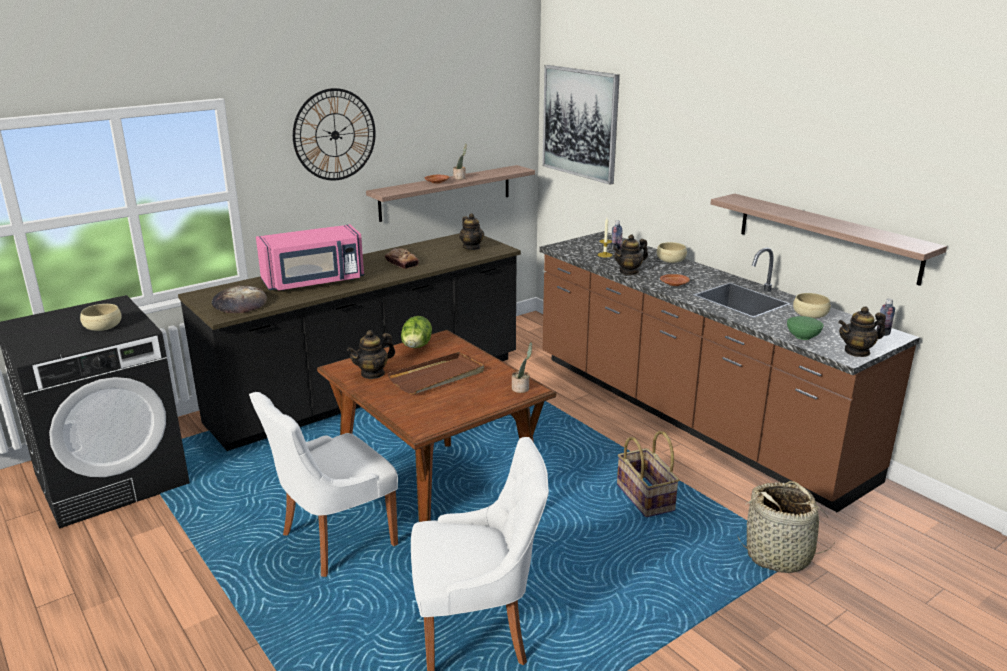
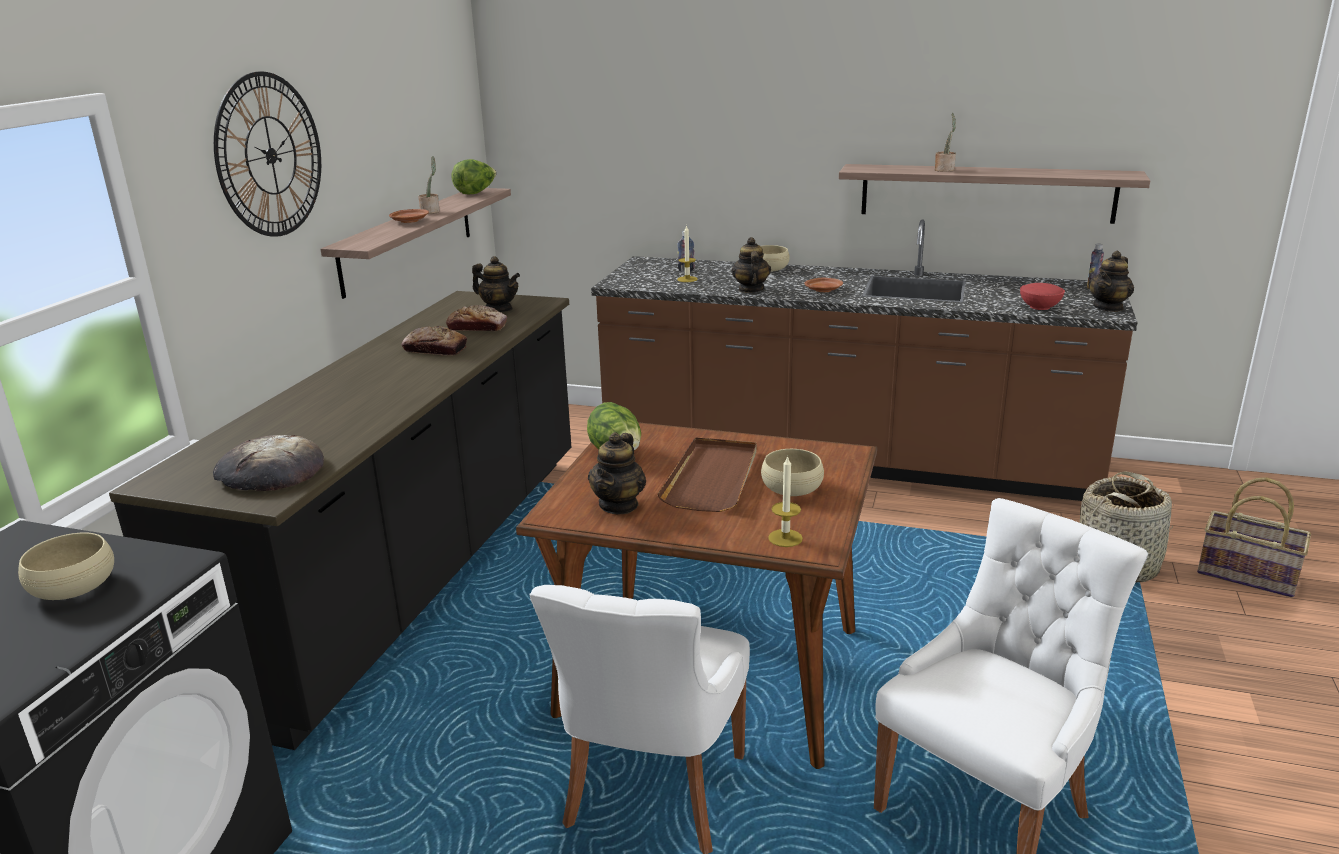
camera: 35 degrees left, 0 degrees up
(314, 282) = (342, 406): pink microwave -> none
(416, 418) = (785, 538): none -> candle
(442, 255) = (477, 327): none -> bread
(510, 169) = (476, 193): none -> lettuce
(521, 388) = (837, 456): potted plant -> potted plant (945, 170)
(580, 123) = (567, 111): picture -> none
(629, 271) = (750, 289): teapot -> teapot turned 150 degrees clockwise
(646, 497) = (927, 562): basket -> basket (1247, 574)
(802, 336) = (1039, 307): green bowl -> red bowl
(810, 315) = (1003, 286): beige bowl -> beige bowl (791, 488)

